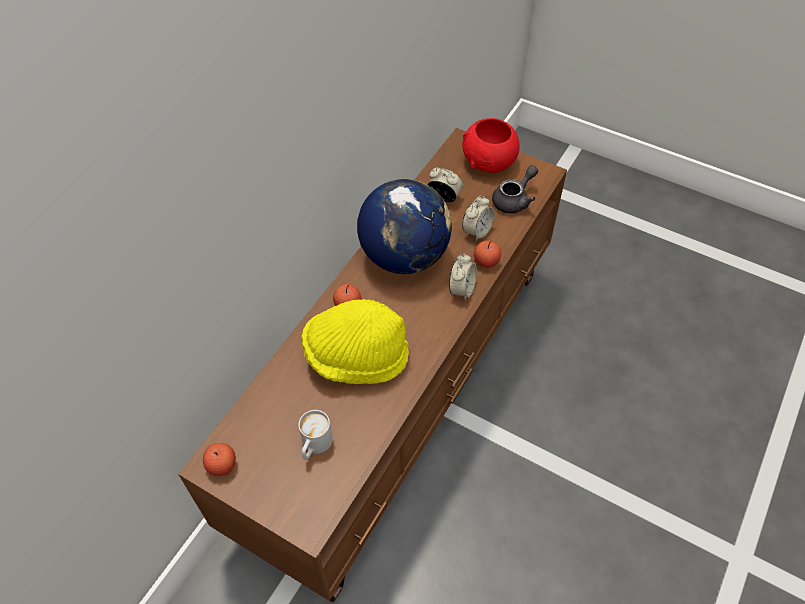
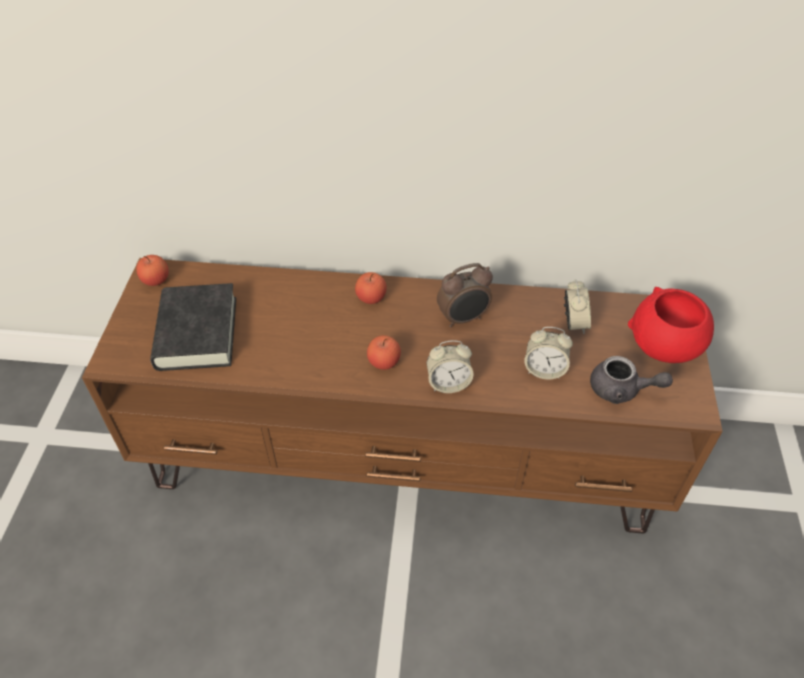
camera: 65 degrees right, 5 degrees down
(314, 446) = (197, 333): white mug -> black book
(356, 357) = (311, 327): yellow hat -> none
(404, 256) = (463, 319): globe -> alarm clock
(486, 261) = (504, 393): apple -> apple (384, 362)

